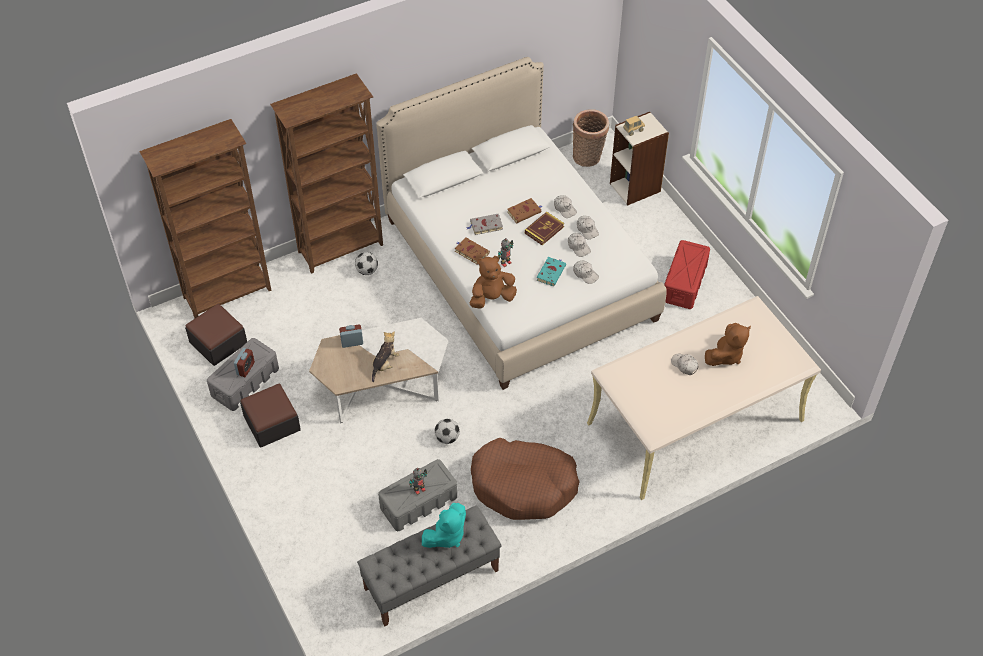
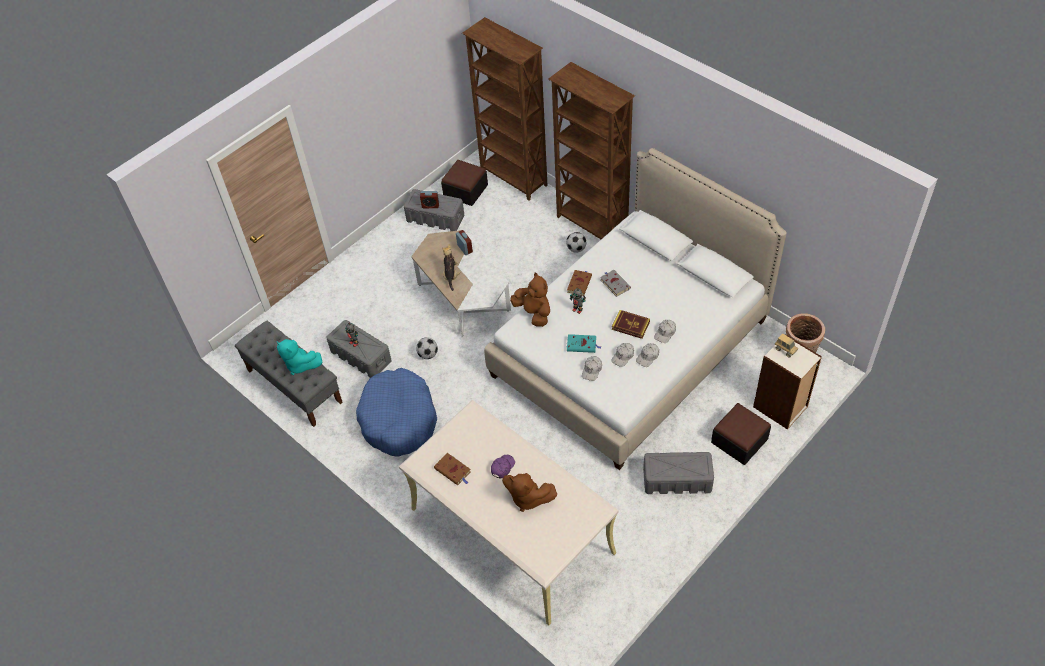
camera: 75 degrees right, 0 degrees up
(272, 423) = (404, 246): ottoman -> ottoman (739, 440)
(385, 364) = (451, 275): plush toy -> plush toy turned 105 degrees counterclockwise
(523, 485) = (399, 419): brown dog bed -> blue dog bed
(524, 212) = (645, 305): brown book -> brown book (453, 471)
(684, 283) = (676, 480): red storage box -> grey storage box
(684, 365) = (502, 467): white cap -> purple cap

